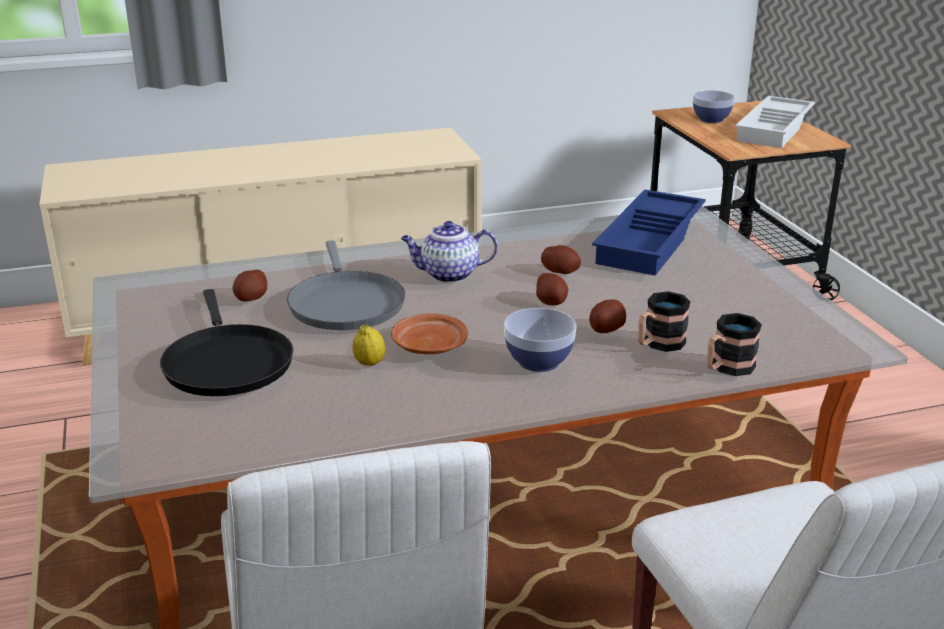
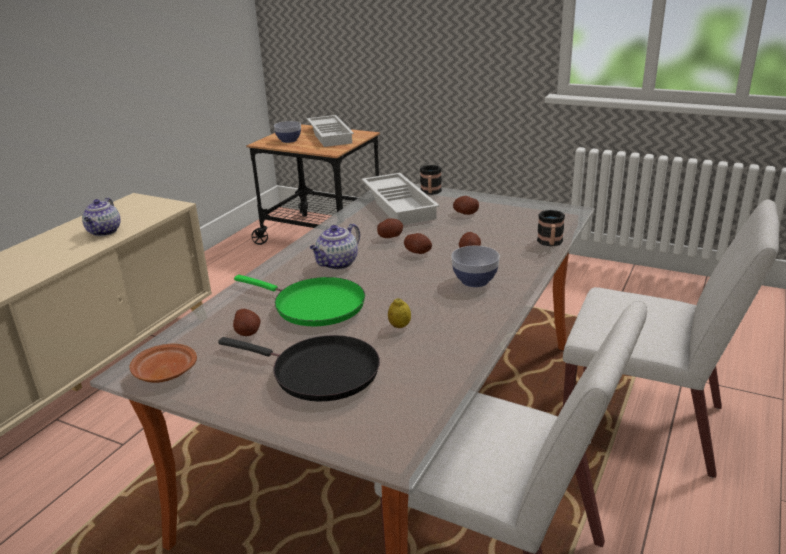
camera: 45 degrees left, 0 degrees up
(345, 304) = (314, 306): grey frying pan -> green frying pan
(356, 158) = (104, 232): none -> teapot
(429, 346) = (409, 301): brown plate -> brown plate (164, 372)
(651, 241) = (400, 205): blue tray -> white tray
(658, 344) = (504, 247): mug -> mug (430, 192)
(705, 284) = (465, 213): none -> potato

